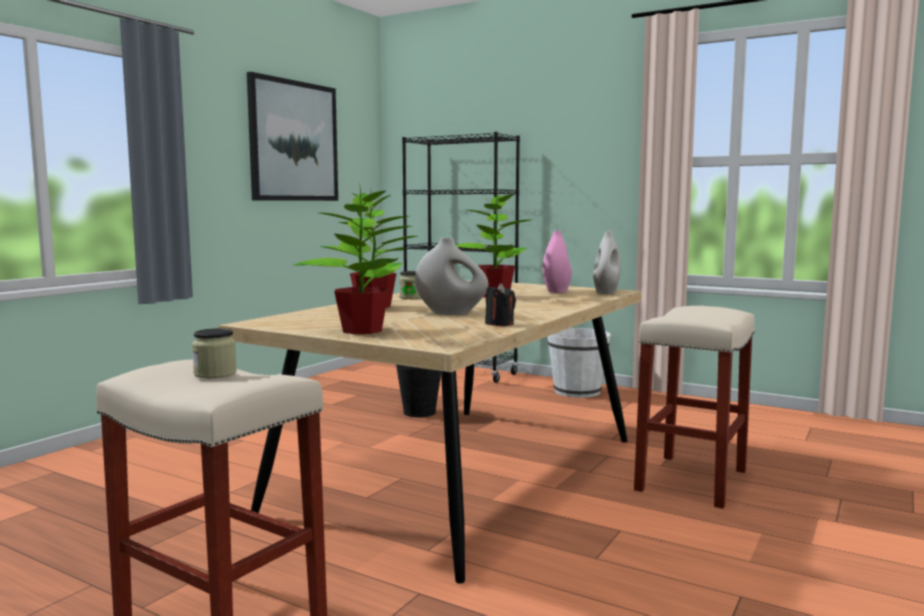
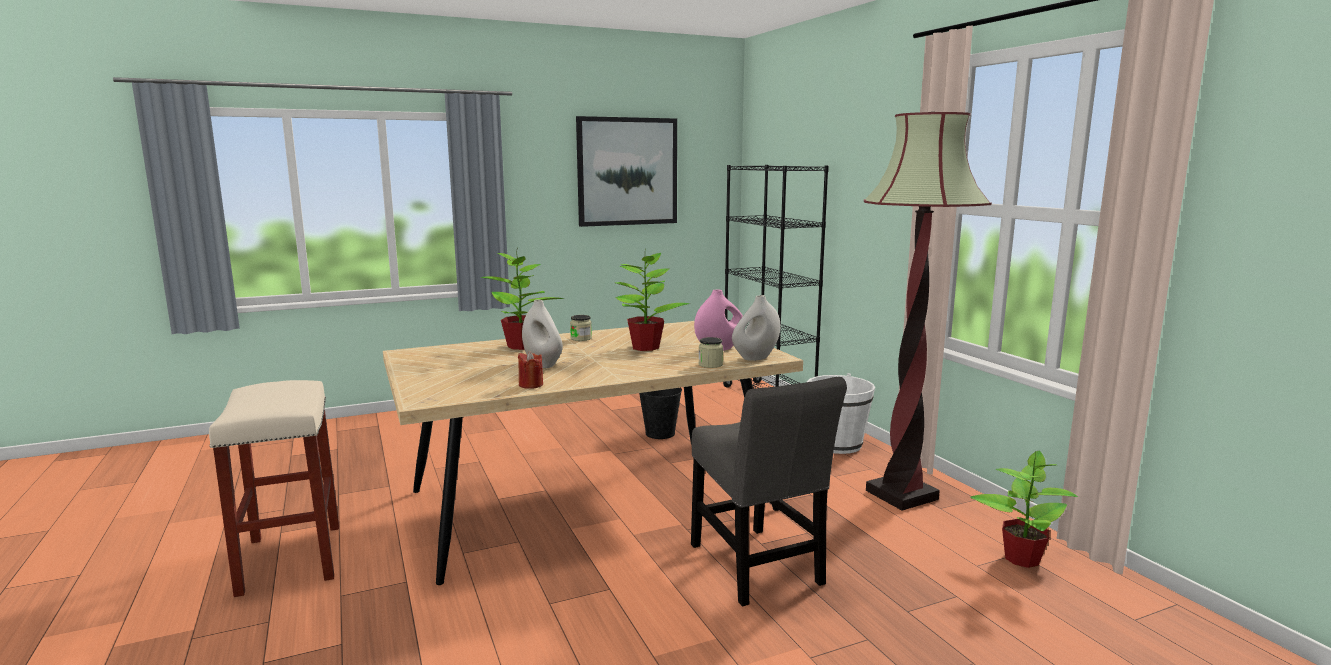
camera: 35 degrees right, 5 degrees up
(215, 374) = (278, 396): jar -> jar (710, 364)
(362, 330) = (431, 373): potted plant -> potted plant (1021, 558)
(499, 324) = (531, 385): black candle -> red candle
(683, 412) = (901, 495): none -> floor lamp
(692, 481) = (757, 568): beige stool -> grey chair

